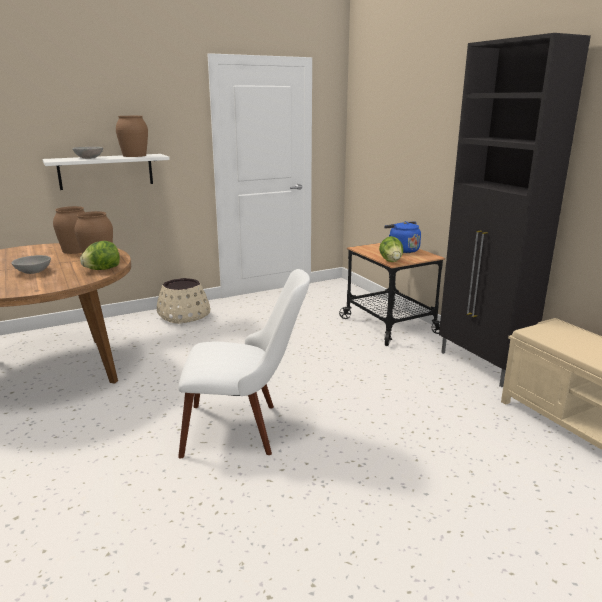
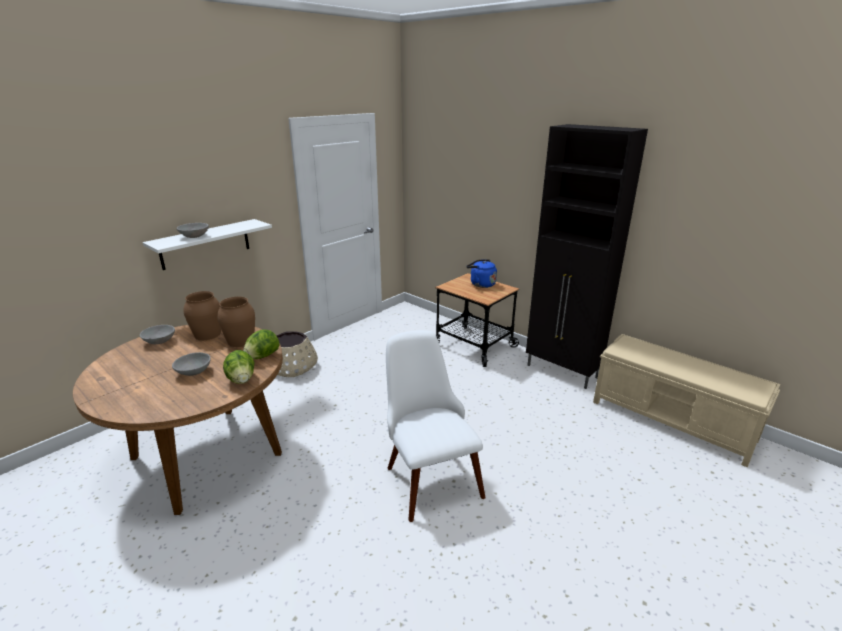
camera: 20 degrees left, 5 degrees up
(32, 250) = (159, 341): none -> grey bowl
(134, 155) = (235, 226): brown vase -> none
(245, 428) = (428, 473): white chair -> white chair turned 90 degrees counterclockwise
(391, 261) = (483, 298): lettuce -> lettuce (241, 380)

